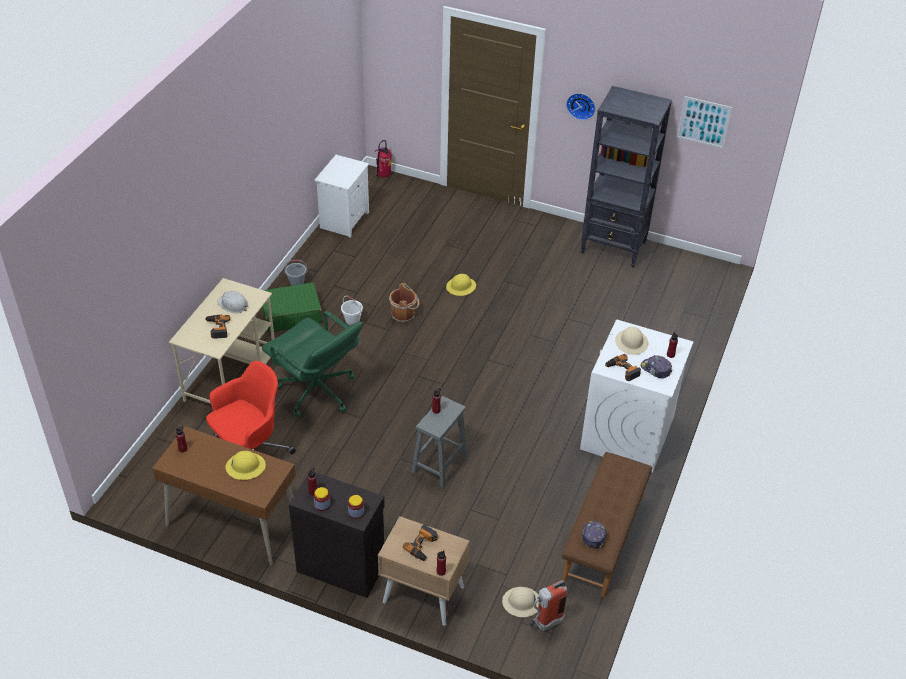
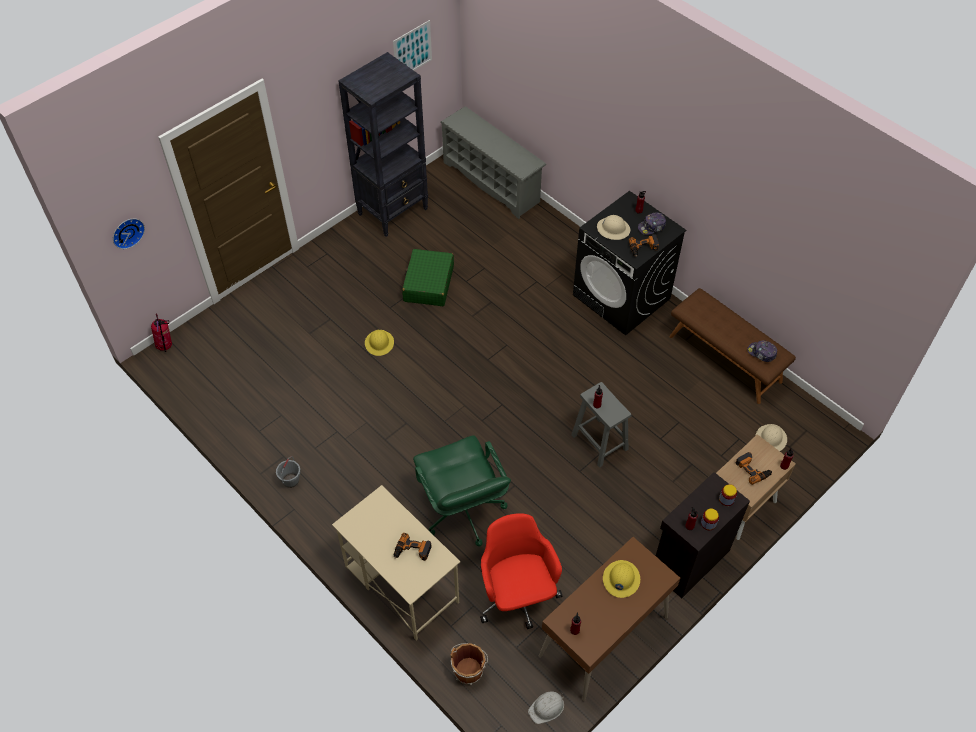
camera: 65 degrees left, 10 degrees up
(233, 304) = (381, 526): white hard hat -> white hard hat (547, 708)
(291, 314) = (337, 500): green suitcase -> green suitcase (428, 284)
(317, 392) = (462, 512): green office chair -> green office chair turned 90 degrees clockwise
(344, 220) = (215, 405): white nightstand -> none
(352, 320) = (377, 449): white bucket -> none
(404, 315) = (393, 402): brown bucket -> brown bucket (469, 669)
(544, 624) = (796, 432): fire extinguisher -> none
(581, 105) = (315, 120): wall clock -> wall clock (127, 232)
(627, 433) = (622, 297): white washing machine -> black washing machine
(703, 299) = (492, 182): none -> grey shoe rack

